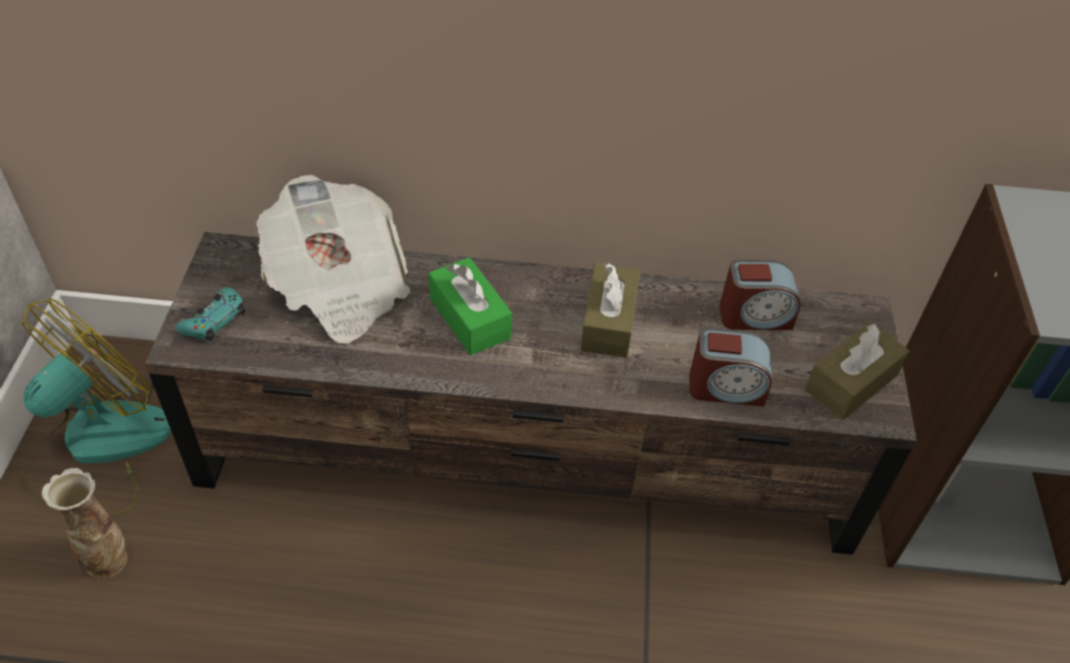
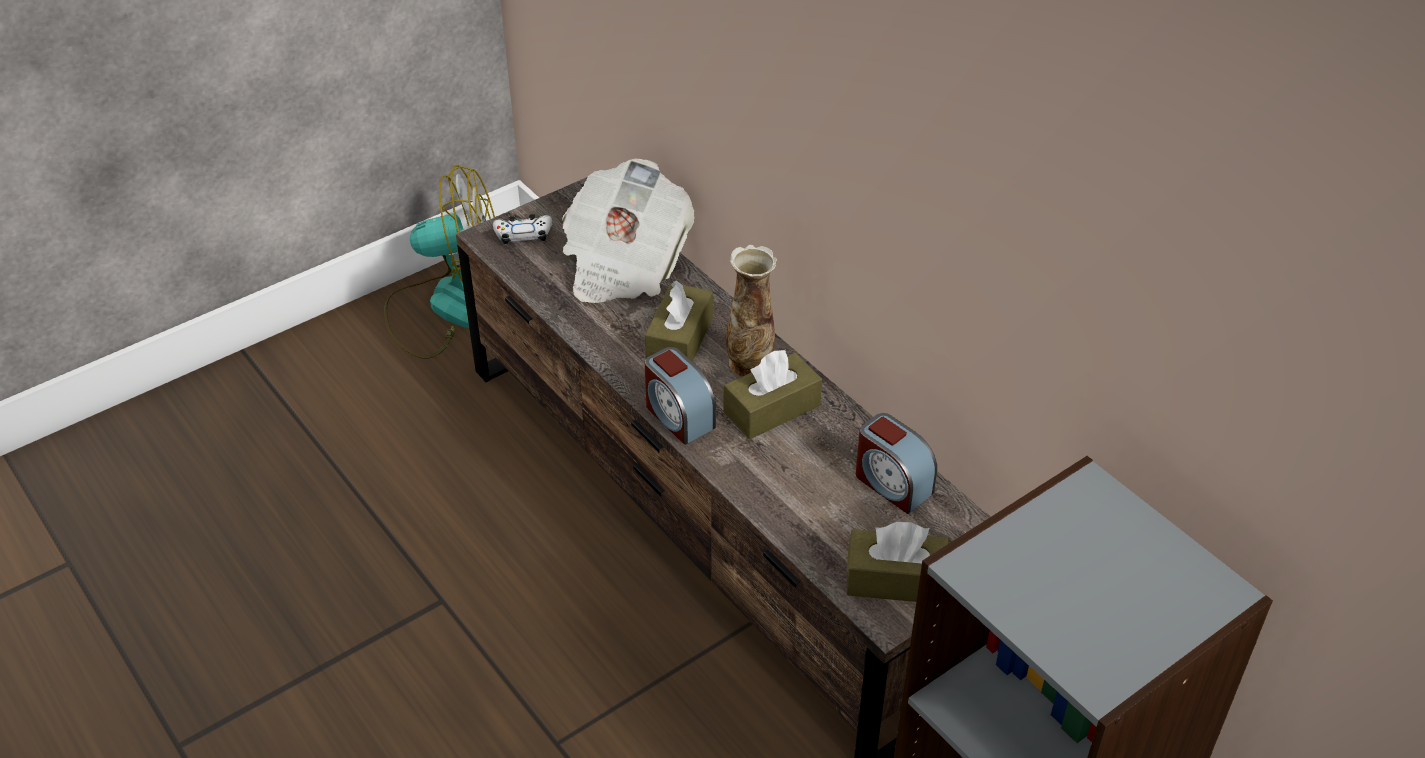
camera: 50 degrees right, 5 degrees down
(108, 561) = (380, 379): vase -> vase (750, 365)
(214, 320) = (523, 234): turquoise game controller -> white game controller
(470, 318) = (679, 340): green tissue box -> brown tissue box
(726, 387) = (792, 510): alarm clock -> alarm clock (678, 416)

